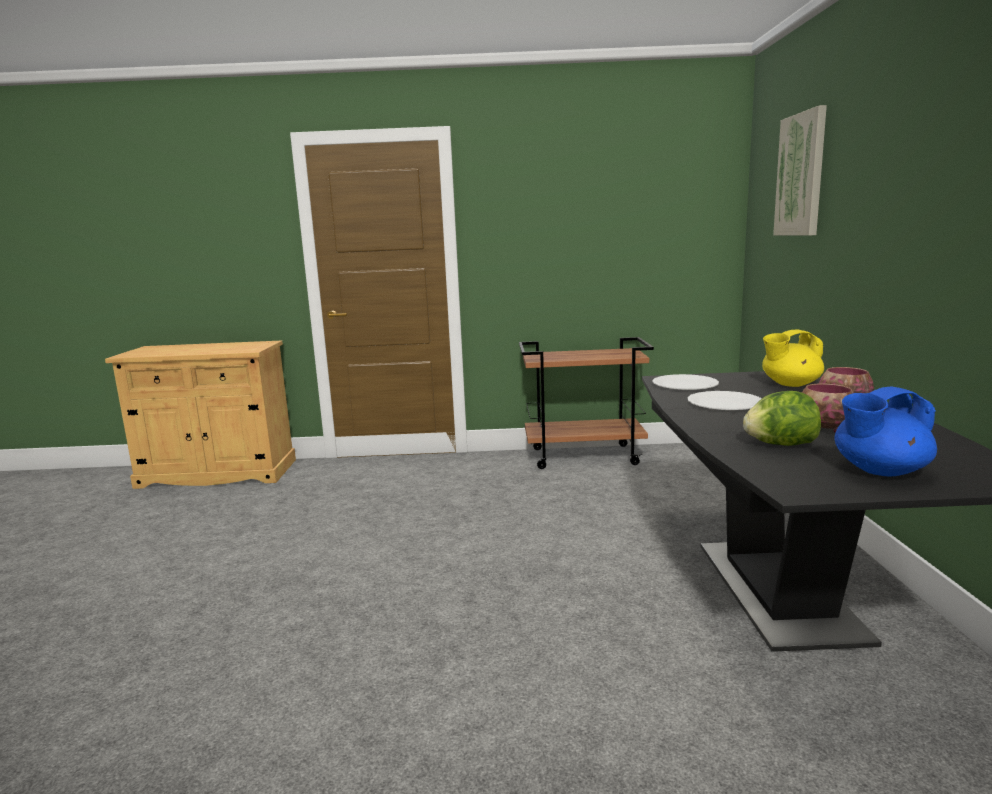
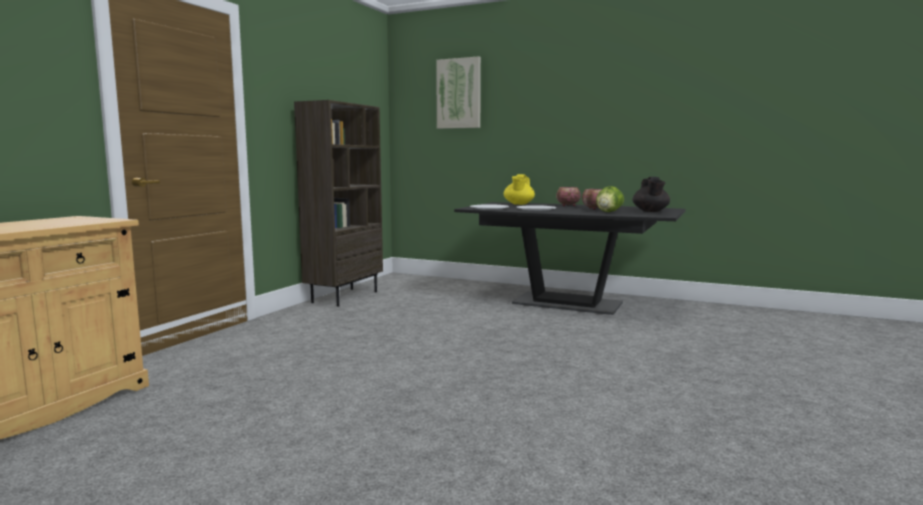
camera: 65 degrees left, 5 degrees down
(585, 456) = (344, 297): brown cart -> brown bookcase
(879, 470) = (650, 211): blue teapot -> black teapot

